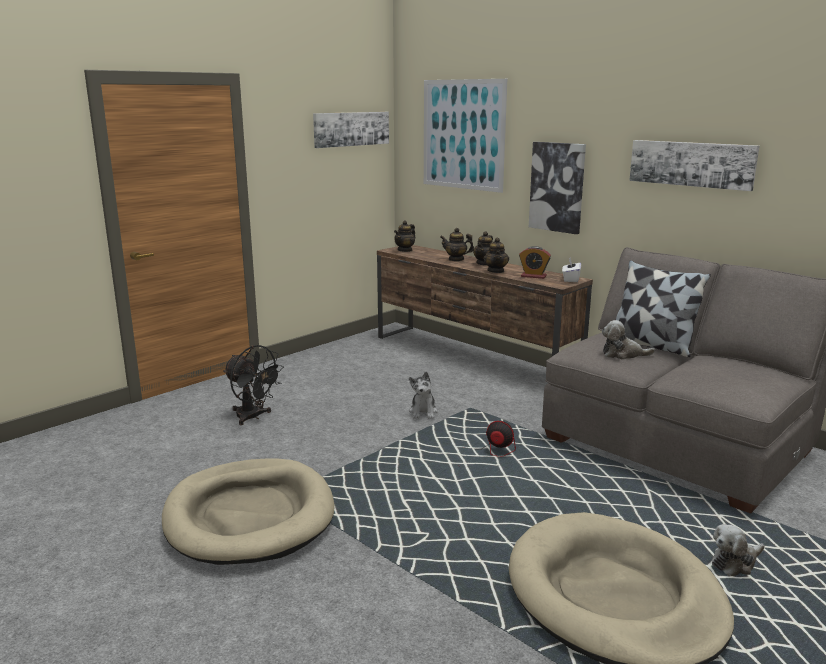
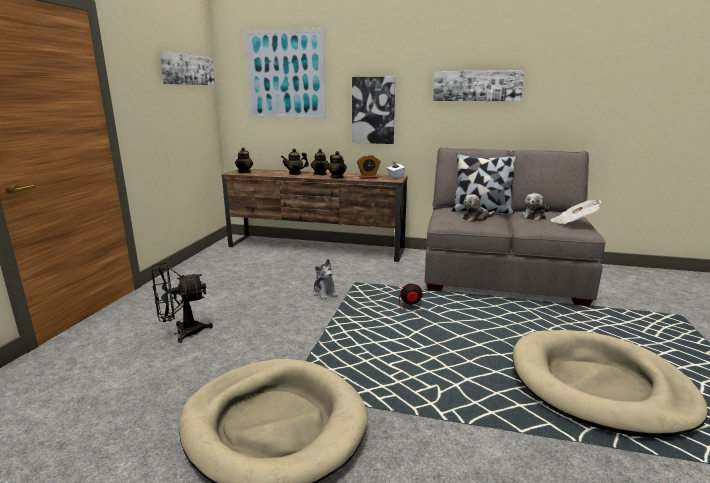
camera: 30 degrees left, 0 degrees up
(253, 417) = (182, 332): black fan -> black fan turned 150 degrees clockwise
(735, 562) = (621, 338): plush toy -> plush toy (534, 216)
(751, 386) = (573, 223): none -> newspaper

